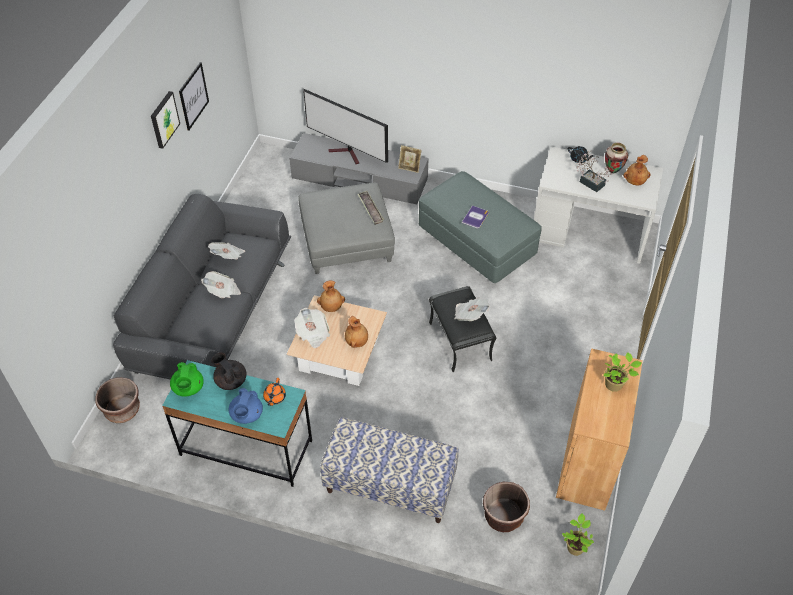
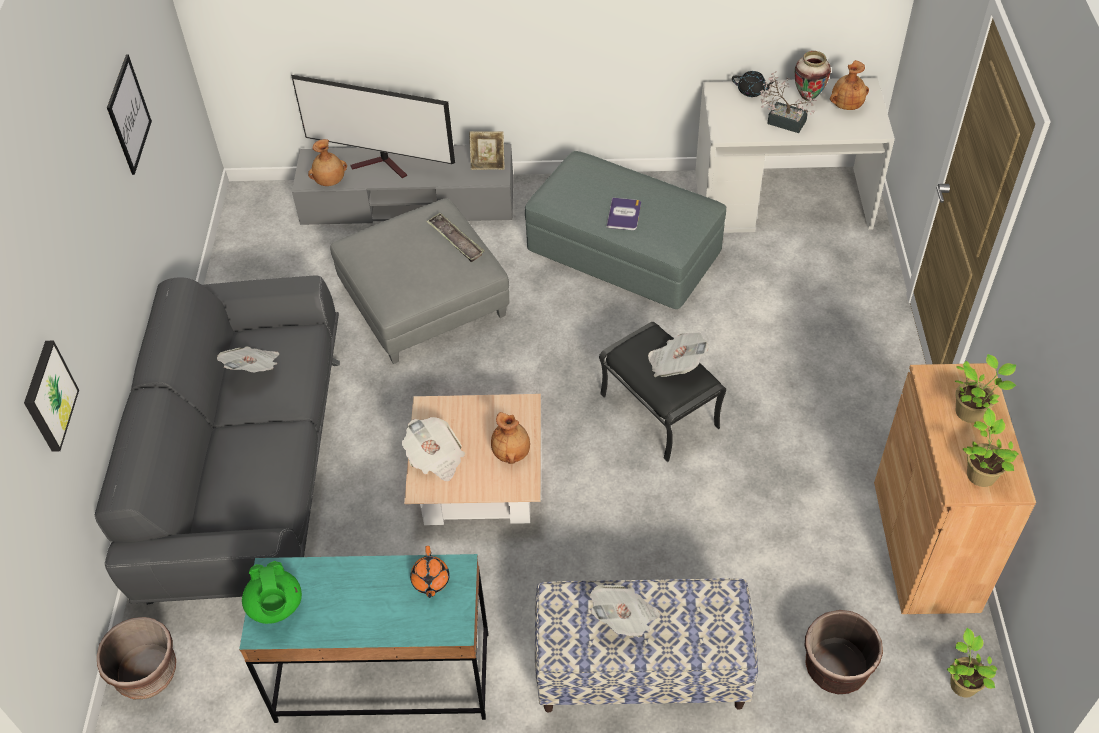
camera: 15 degrees left, 0 degrees up
(163, 119) = (95, 160): picture -> picture (48, 396)
(223, 291) = (265, 428): newspaper -> newspaper (624, 618)
(231, 380) = (344, 573): black teapot -> none
(246, 415) = (394, 624): blue teapot -> none
(331, 307) = (449, 408): brown vase -> brown vase (330, 182)
(603, 421) = (980, 473): none -> potted plant

